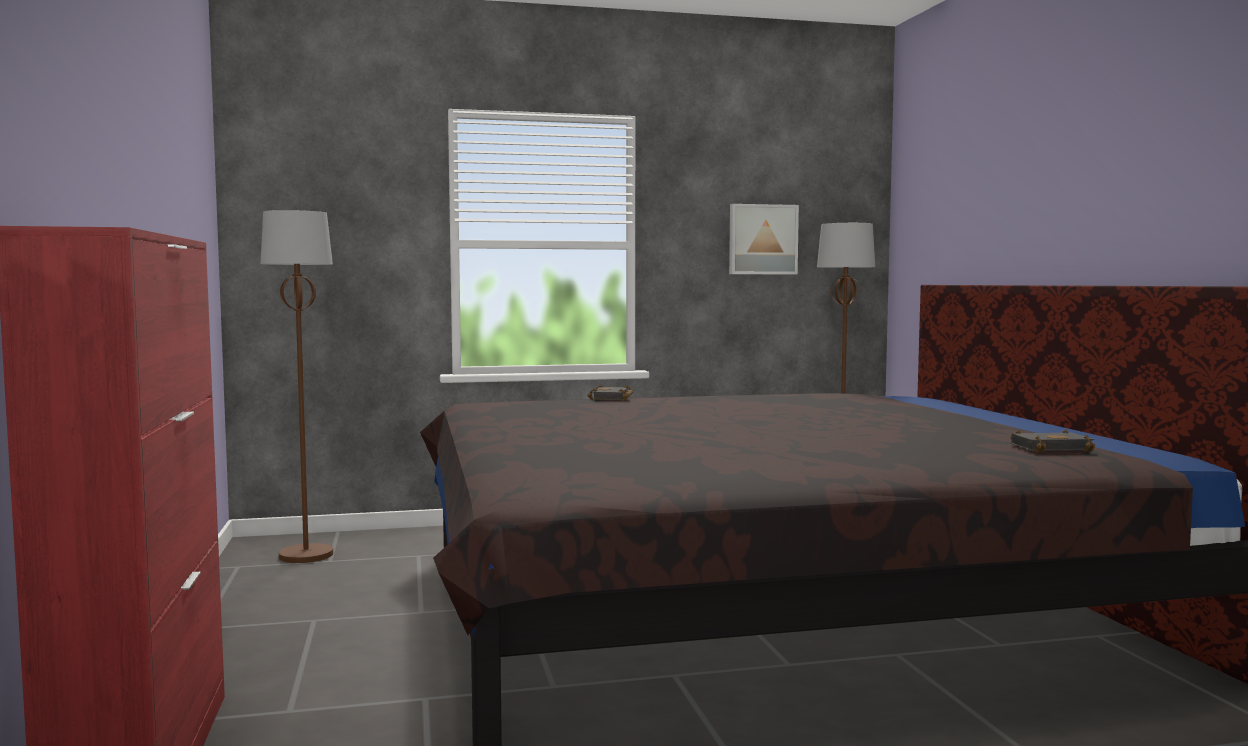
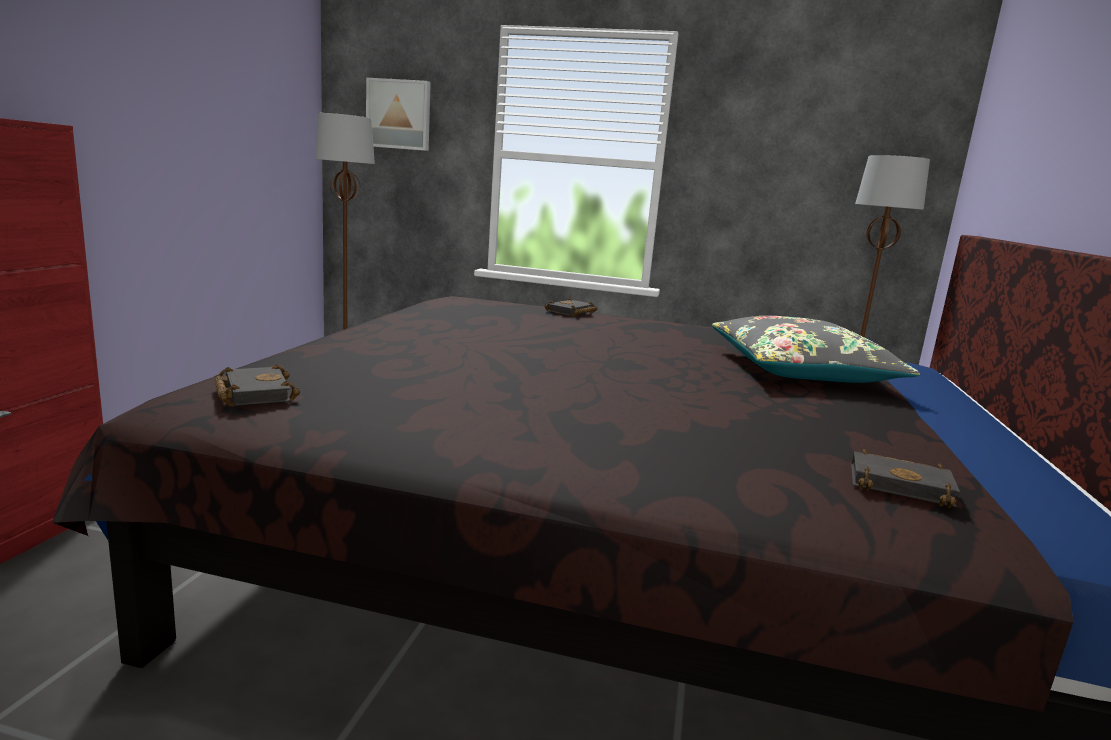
camera: 25 degrees right, 10 degrees up
(560, 475) = (252, 393): none -> black book
(762, 239) = (801, 169): picture -> picture (399, 114)
(872, 408) = (801, 370): none -> grey pillow

